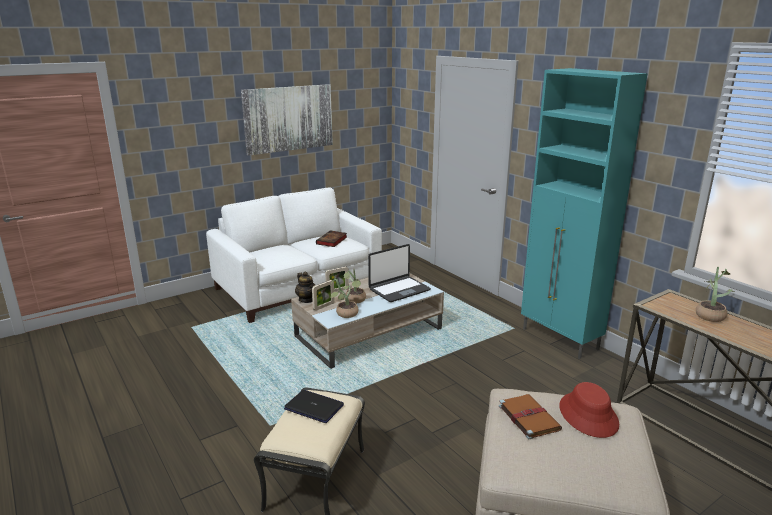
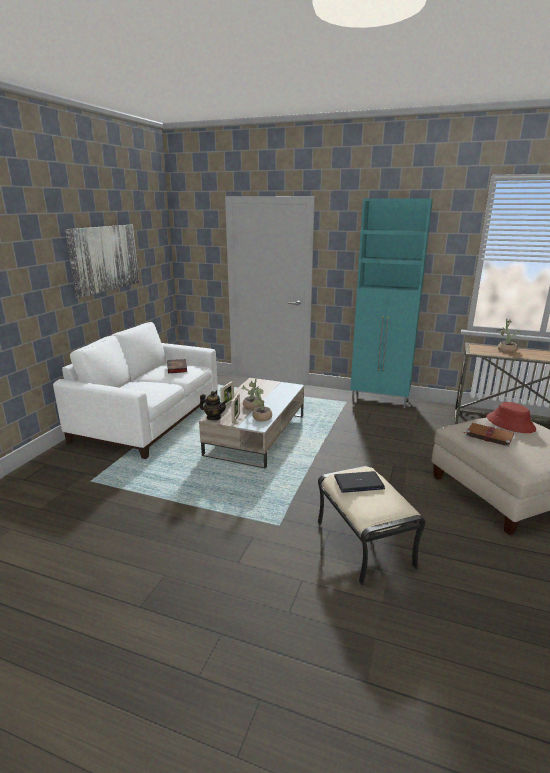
camera: 35 degrees left, 0 degrees up
(399, 289) = (272, 391): laptop -> none

